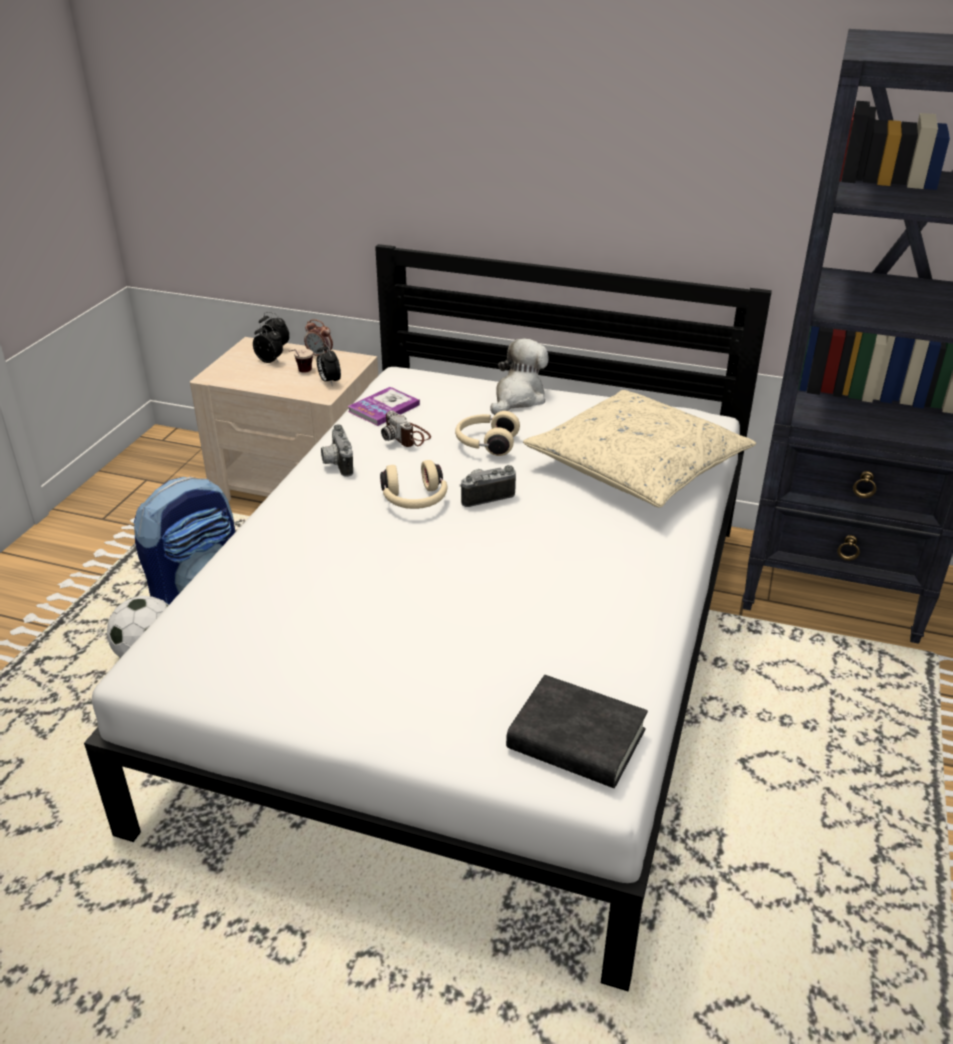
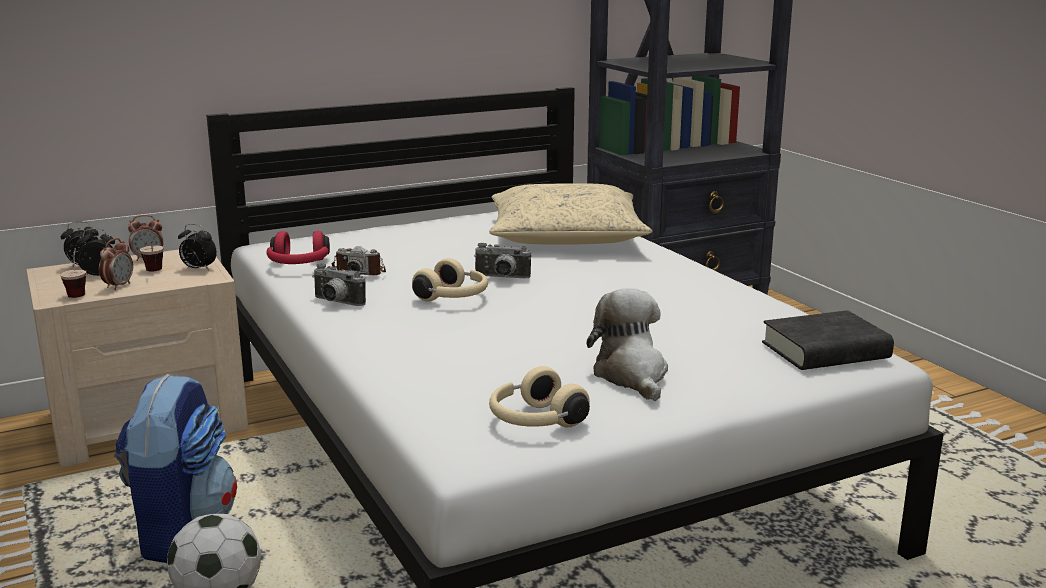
camera: 45 degrees left, 15 degrees down
(232, 375) = (77, 292): none -> cup
(261, 379) = (118, 286): none -> alarm clock
(384, 408) = (299, 265): book -> red headphones
(485, 495) = (501, 278): camera -> camera turned 105 degrees counterclockwise
(486, 444) = (434, 257): beige headphones -> beige headphones (535, 421)
(518, 398) = (399, 231): plush toy -> plush toy (632, 375)

